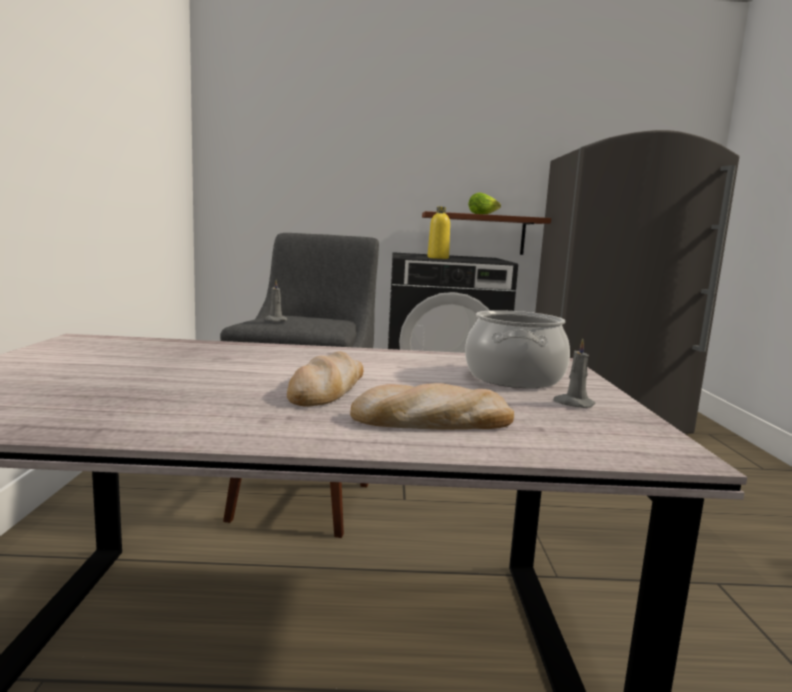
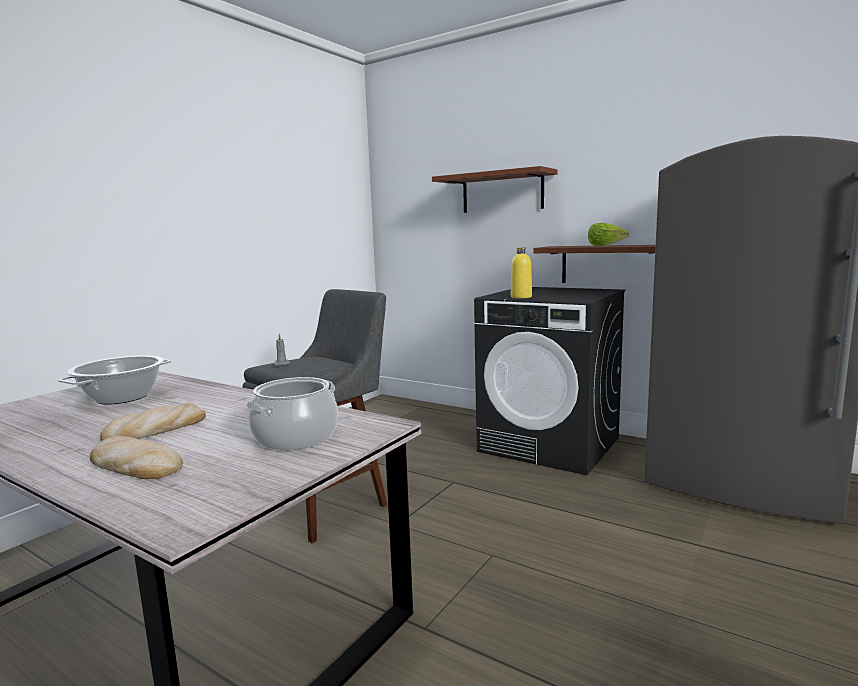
camera: 35 degrees right, 0 degrees up
(141, 363) = (122, 398): none -> cooking pot
(372, 151) = (502, 192): none -> brown shelf
(573, 403) = (260, 468): grey candle -> none

